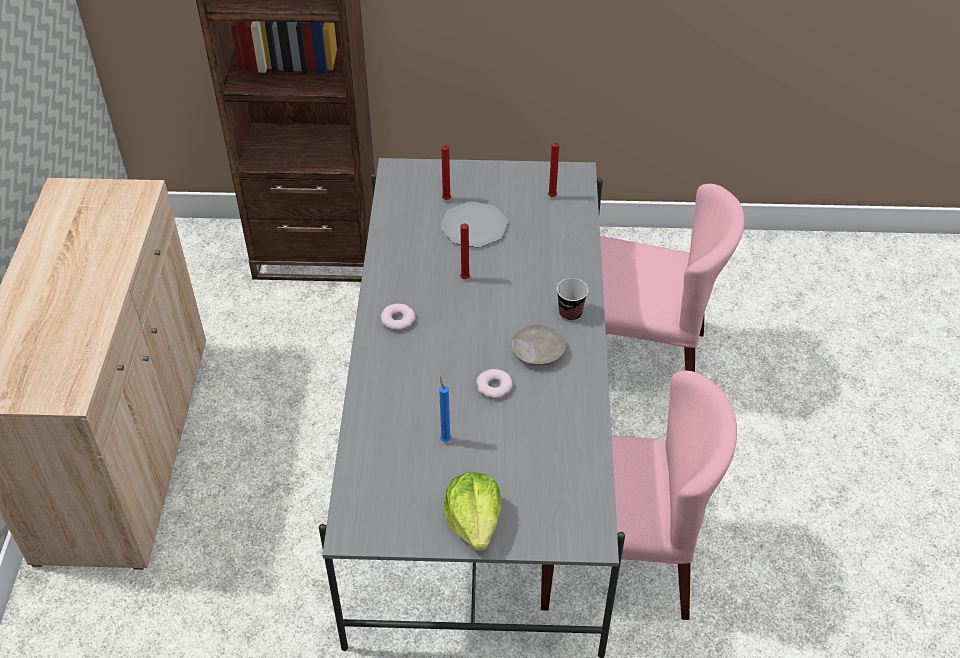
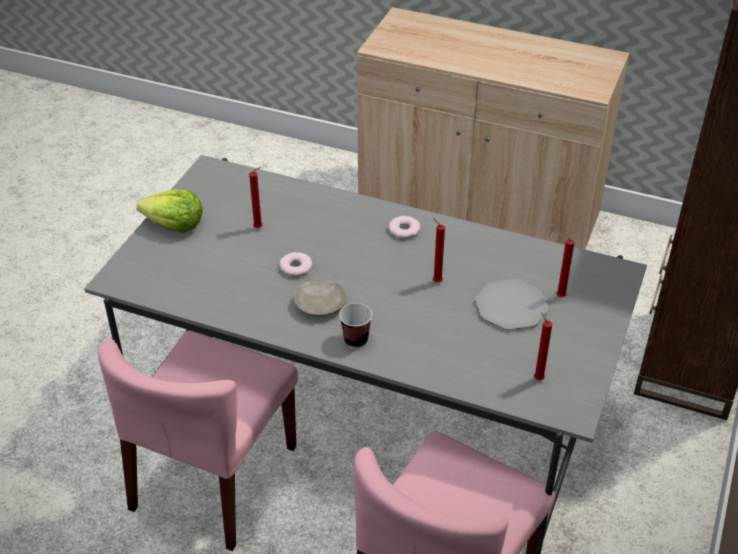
camera: 110 degrees right, 5 degrees down
(445, 439) = (259, 228): blue candle -> red candle

